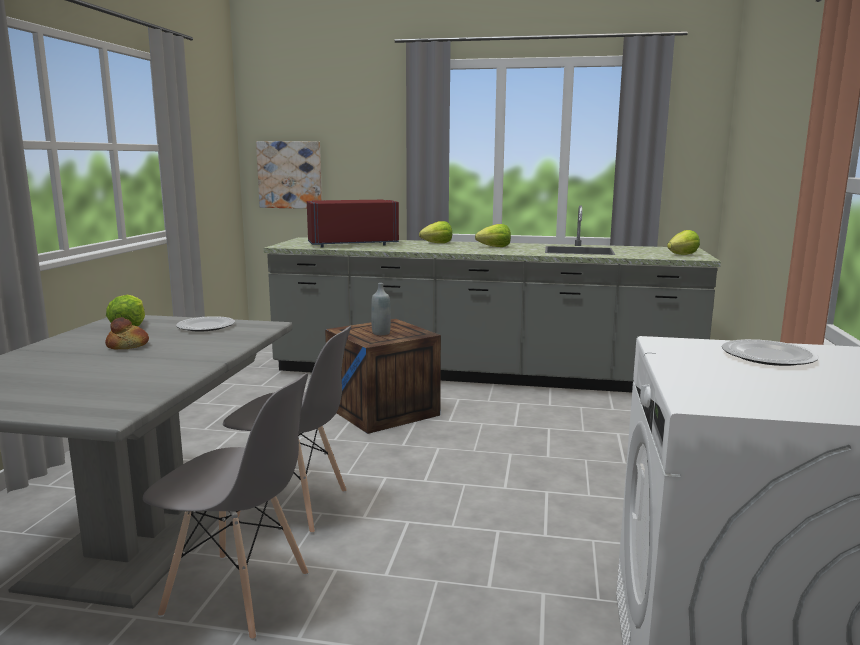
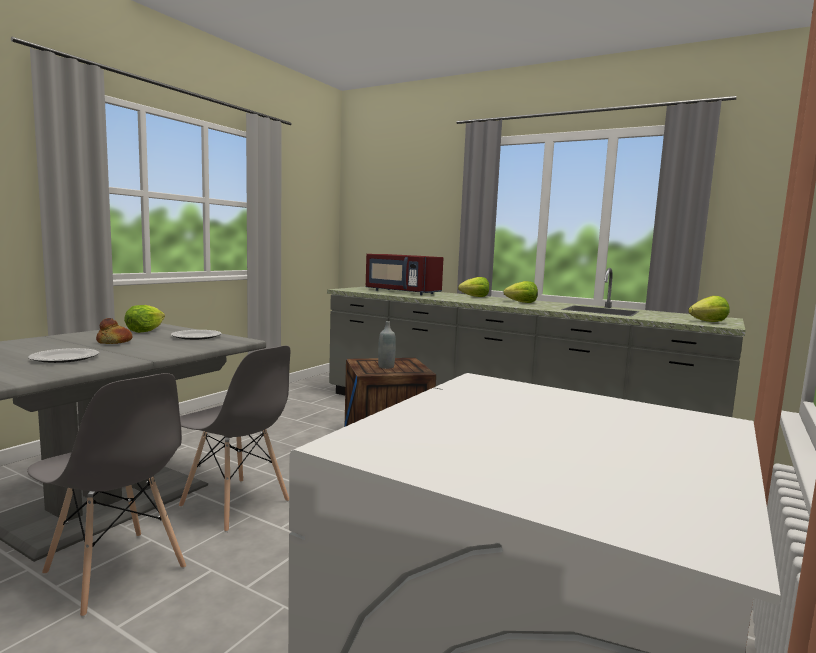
camera: 20 degrees right, 5 degrees down
(290, 175) = (373, 235): picture -> none
(352, 244) = (401, 292): red microwave -> red microwave turned 150 degrees counterclockwise
(769, 356) = (576, 411): plate -> plate (65, 358)

